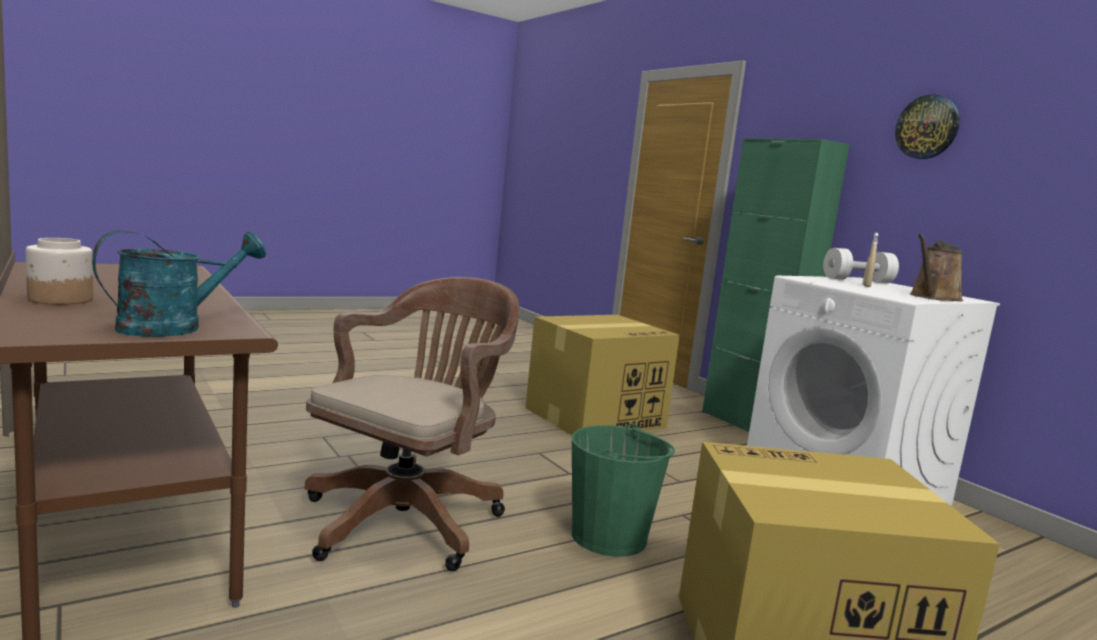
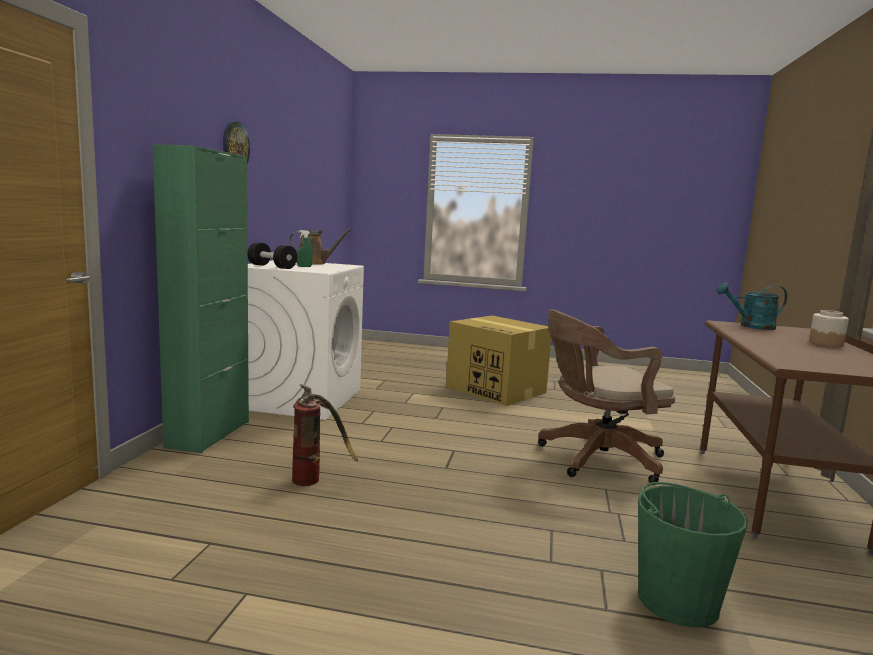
camera: 135 degrees left, 0 degrees up
(596, 417) = (317, 479): cardboard box -> fire extinguisher
(609, 537) = (496, 423): green bucket -> green bucket (677, 600)
(857, 280) = (272, 266): white dumbbell -> black dumbbell
(866, 286) = (304, 266): beige spray bottle -> green spray bottle

